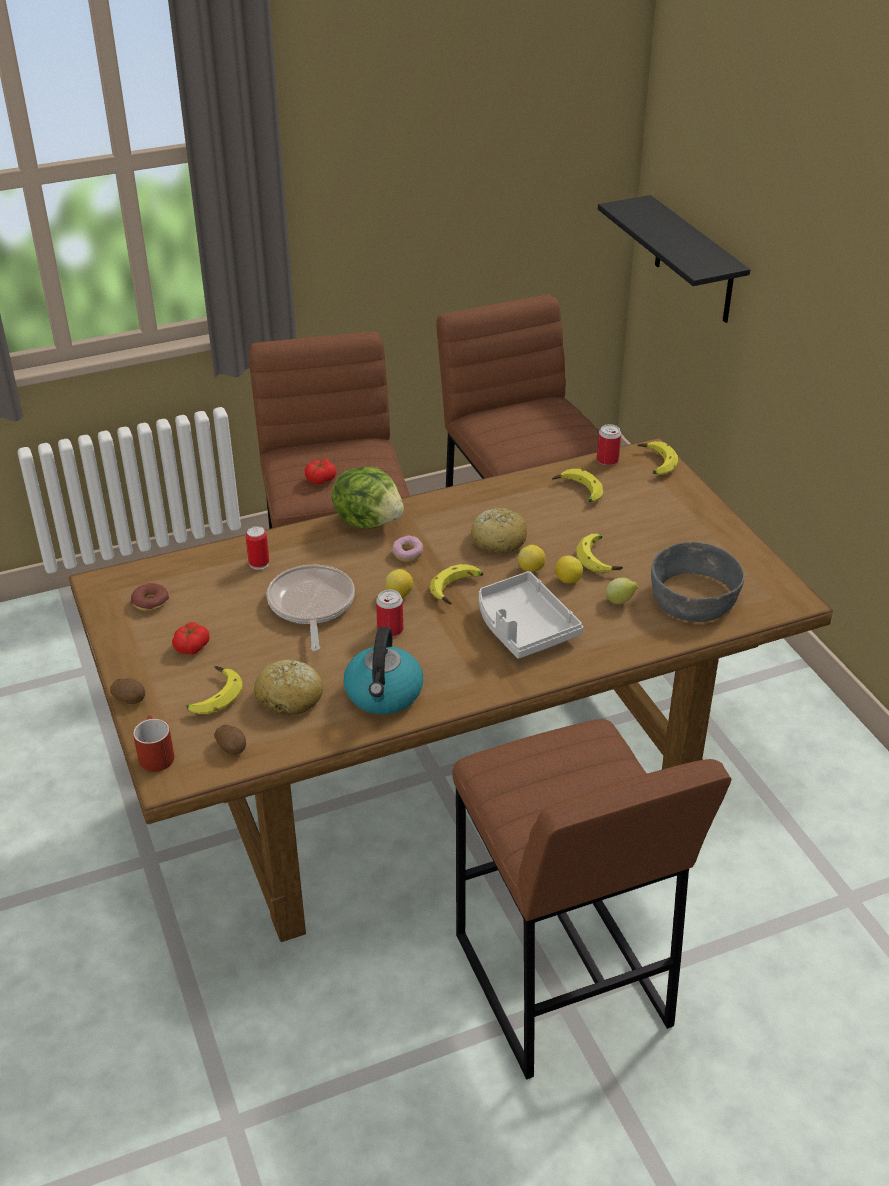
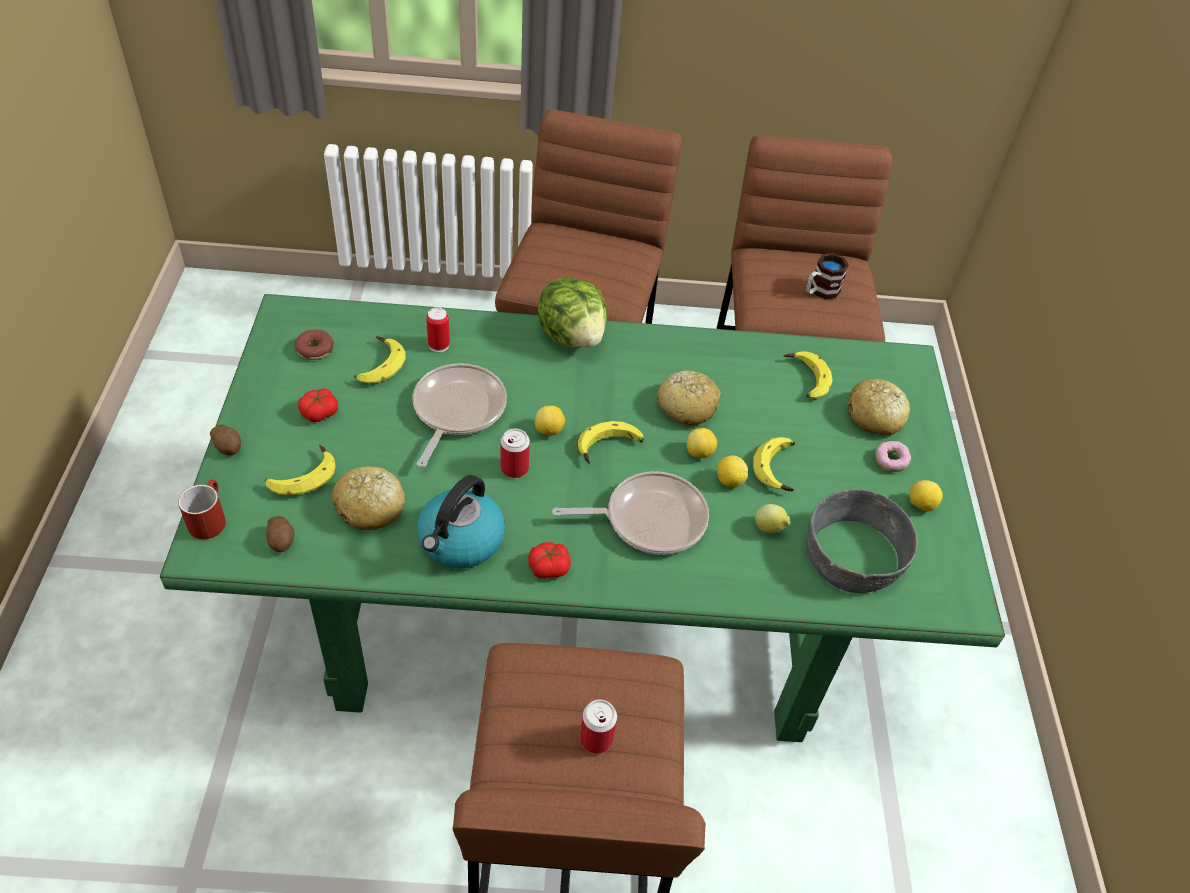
camera: 20 degrees right, 10 degrees up
(320, 479) = (561, 271): tomato -> tomato (548, 567)
(407, 554) = (586, 388): donut -> donut (890, 461)
(443, 779) = (575, 606): brown dining table -> green dining table
(523, 627) = (649, 519): grey tray -> frying pan
(545, 428) = (820, 291): none -> mug
(607, 460) = (859, 353): can -> can (596, 738)
(648, 499) = (875, 416): none -> bread
(654, 463) = (907, 375): banana -> banana (377, 365)
(694, 261) = (1066, 158): black shelf -> none
(721, 547) = (920, 505): none -> lemon

